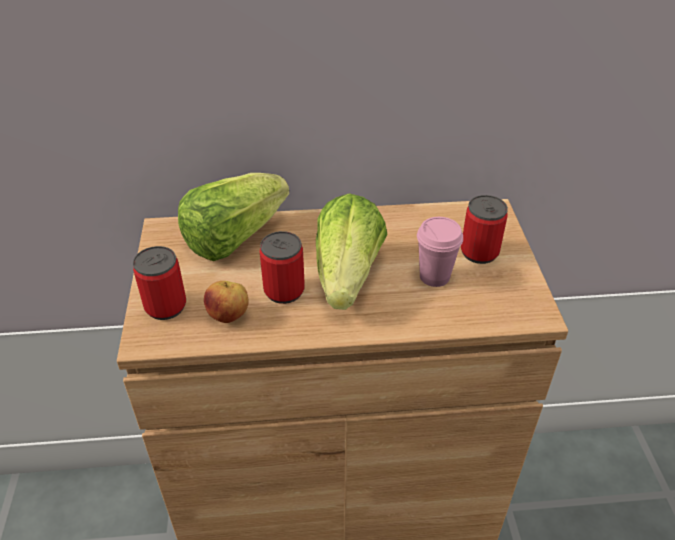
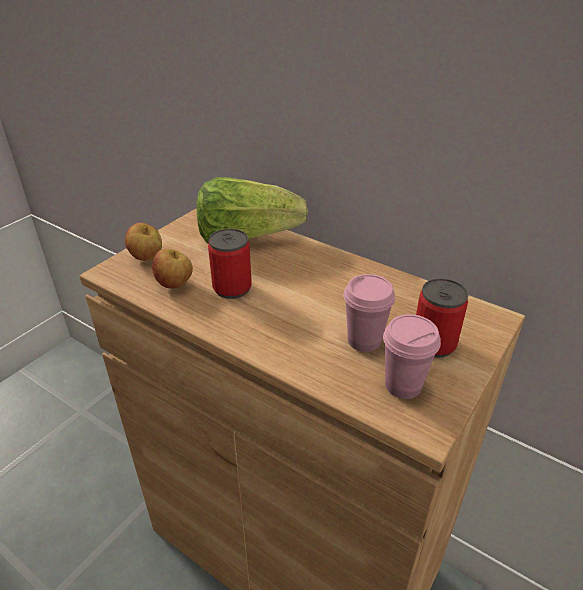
camera: 40 degrees right, 5 degrees down
(165, 306) = (147, 258): can -> apple
(347, 275) = (292, 302): lettuce -> none
(494, 294) = (403, 385): none -> pink cup

